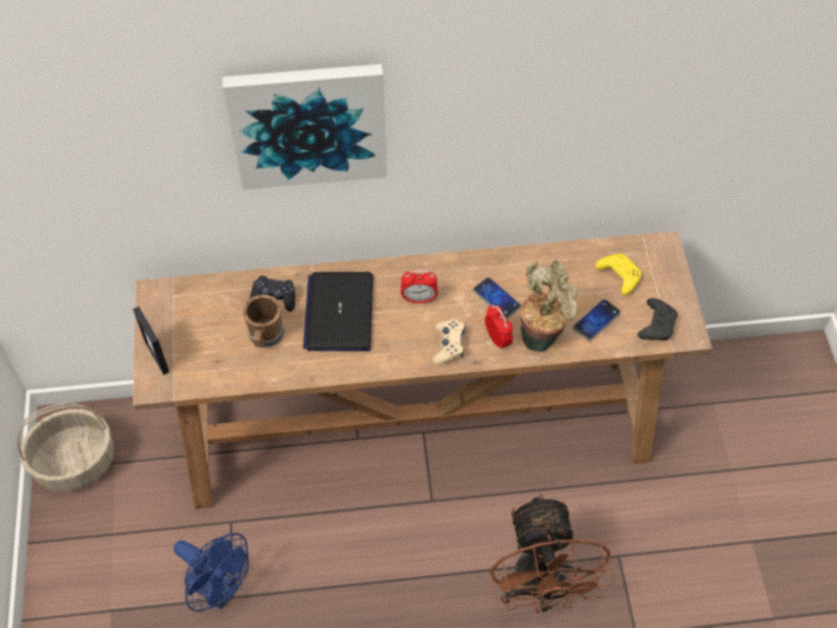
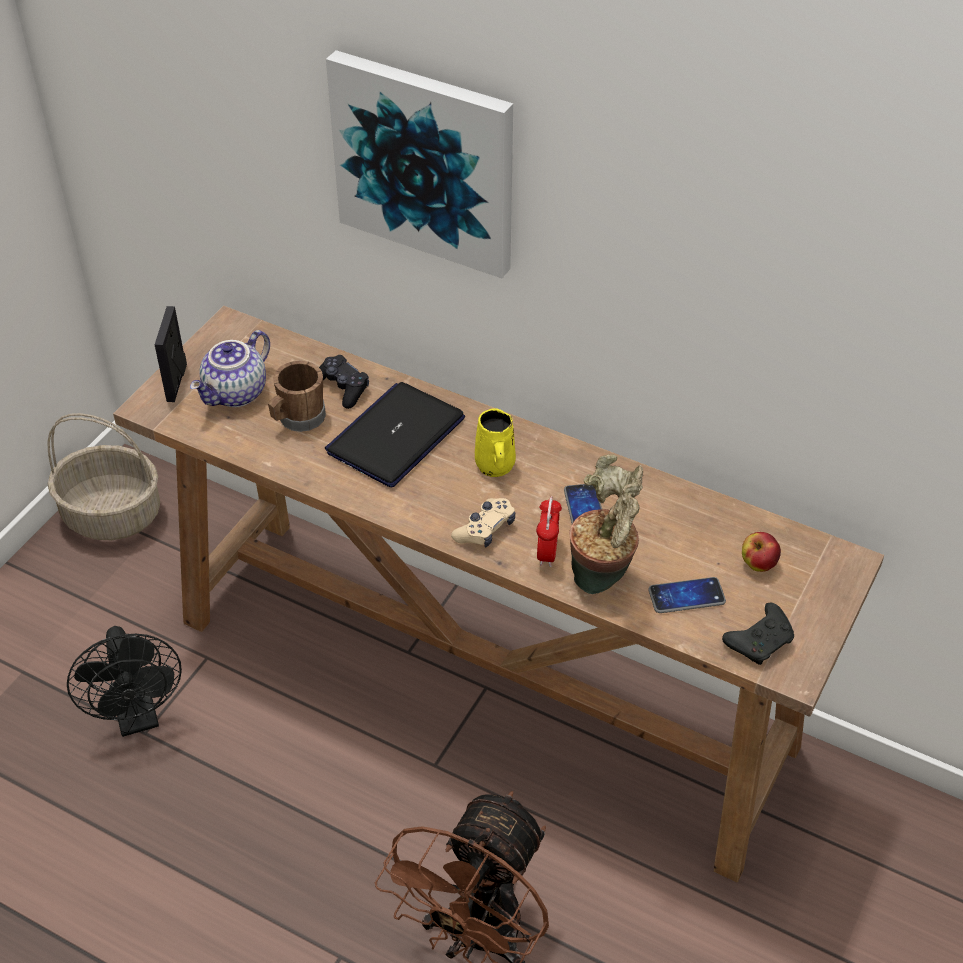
camera: 35 degrees right, 10 degrees down
(207, 341) = (236, 394): none -> teapot
(219, 589) = (138, 716): blue fan -> black fan
(419, 299) = (495, 467): alarm clock -> yellow mug
(618, 276) = (758, 564): yellow game controller -> apple

